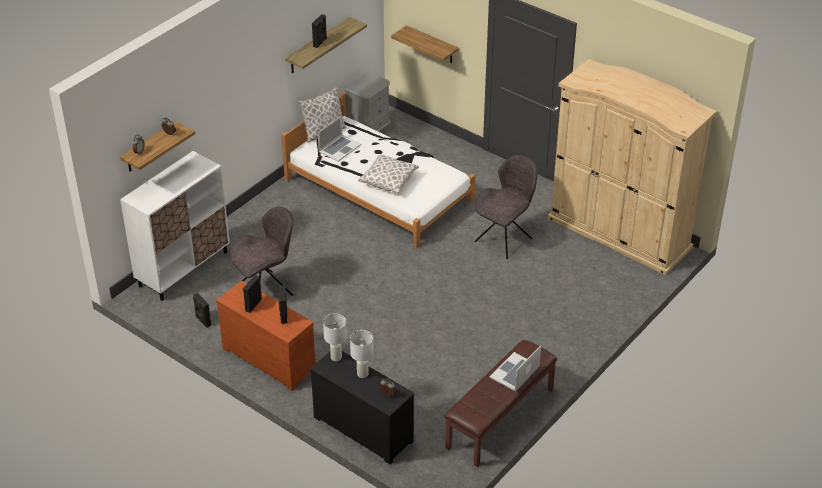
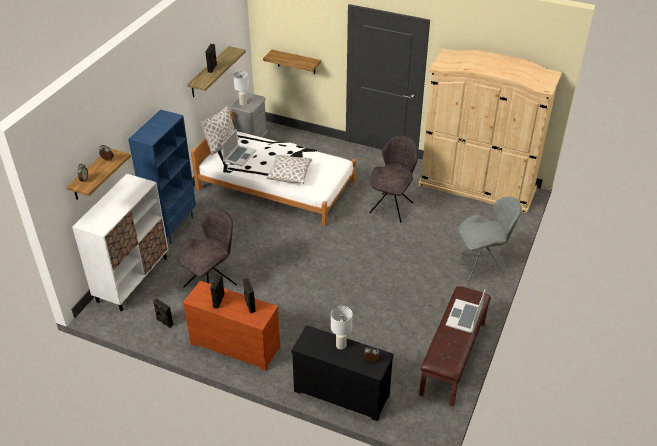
camera: 15 degrees left, 0 degrees up
(244, 219) = (173, 227): none -> blue bookcase
(336, 357) = (311, 334): white table lamp -> white table lamp (242, 103)
(581, 324) = (481, 264): none -> grey chair

